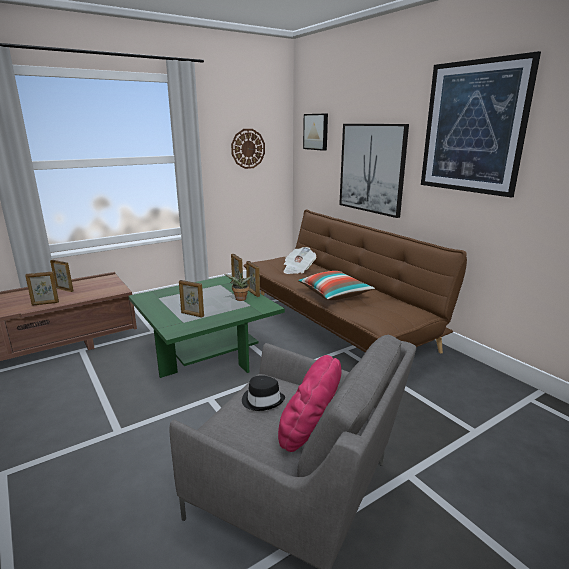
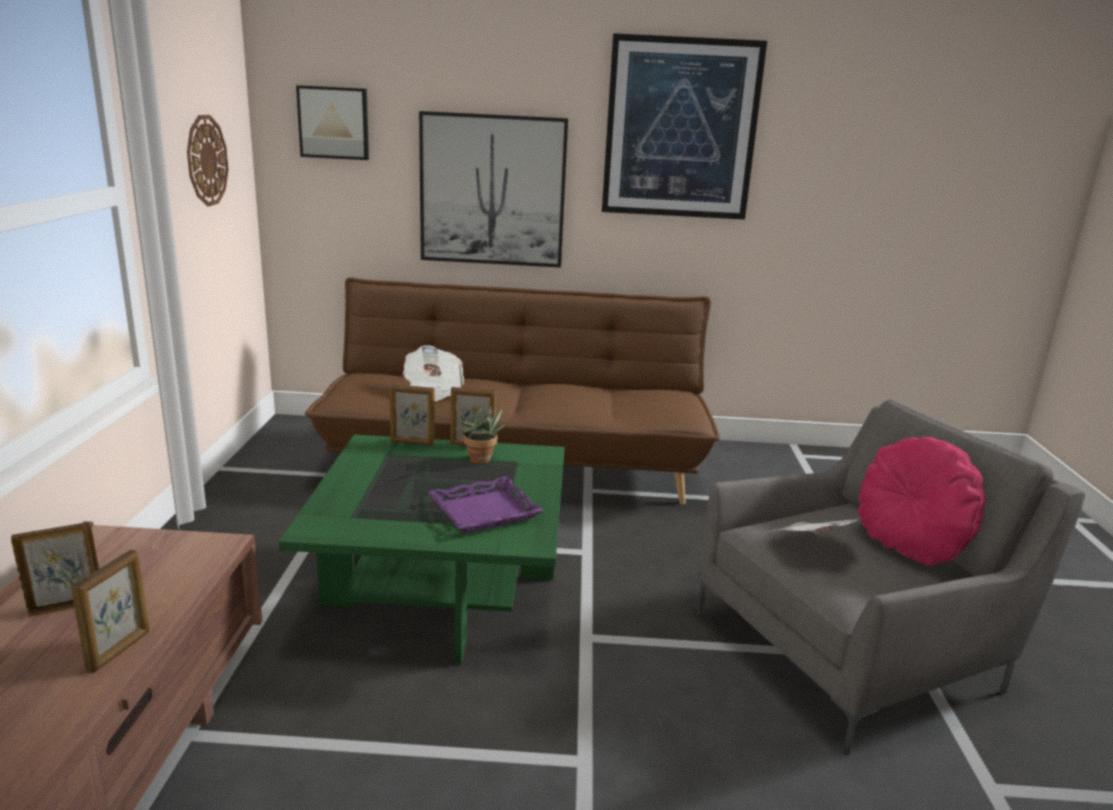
camera: 55 degrees left, 0 degrees up
(192, 314) = (484, 511): picture frame -> purple tray
(262, 400) = (810, 547): black hat -> newspaper
(334, 294) = (564, 406): pillow -> none

